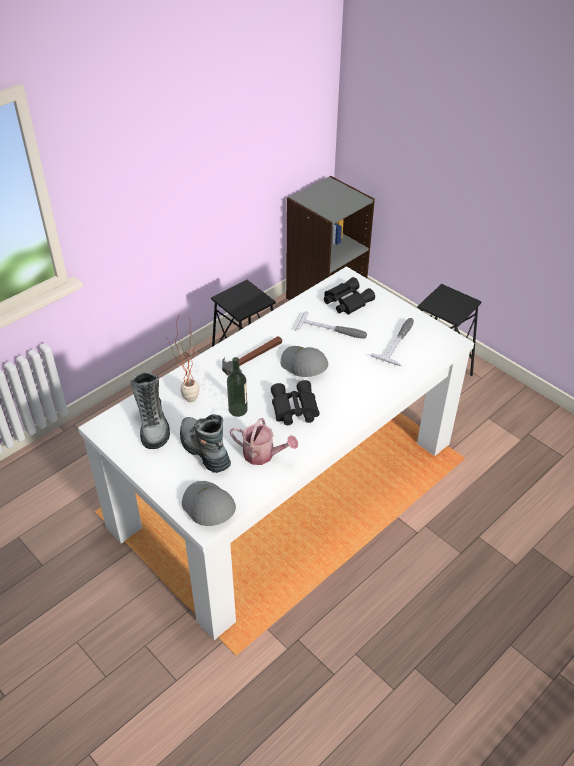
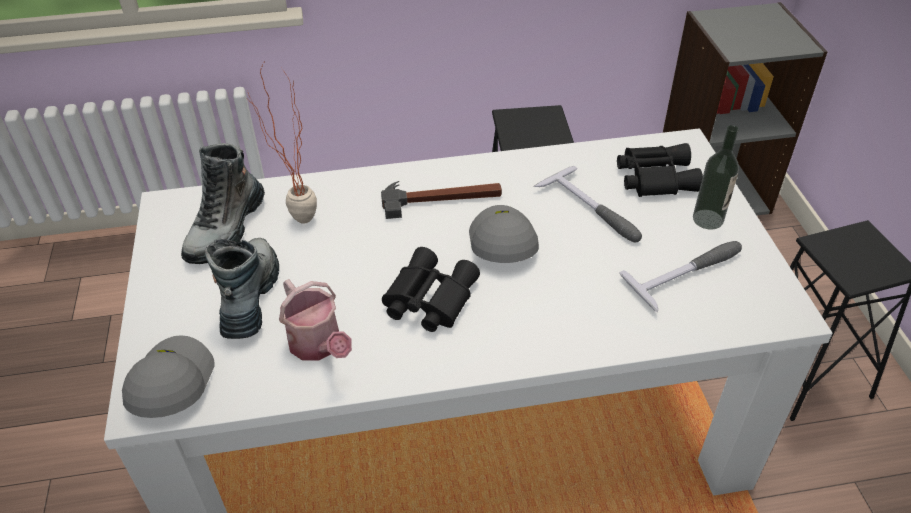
camera: 35 degrees right, 0 degrees up
(238, 410) = (350, 262): bottle -> bottle (708, 219)

